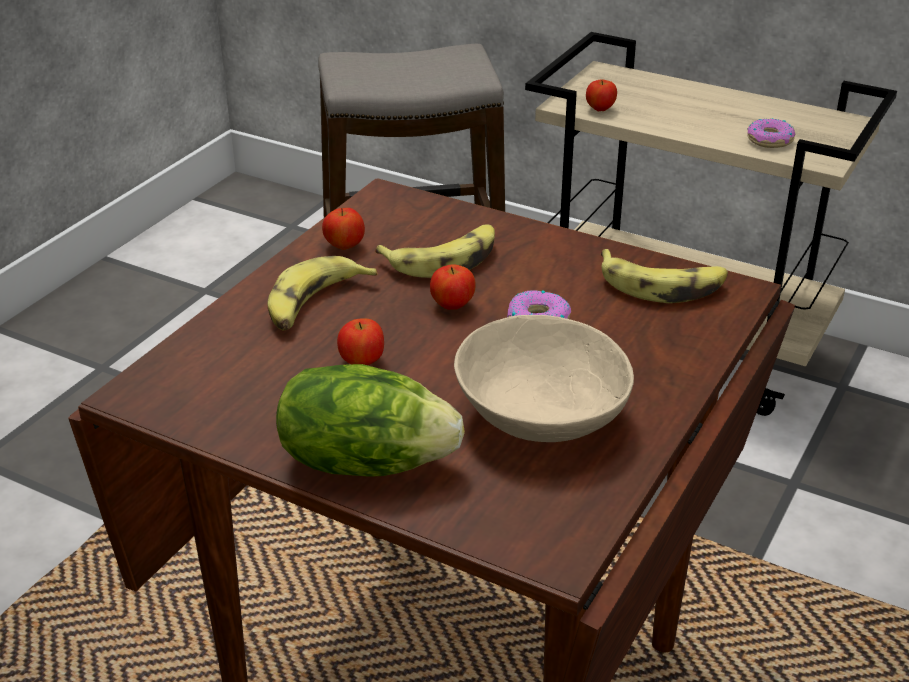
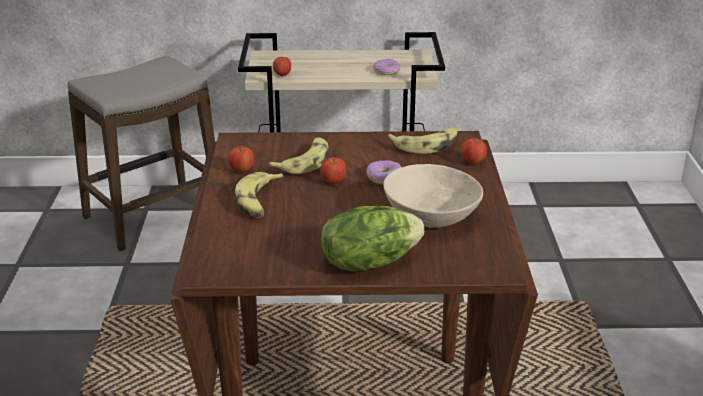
camera: 30 degrees left, 5 degrees down
(362, 362) = (316, 220): apple -> apple (473, 162)

